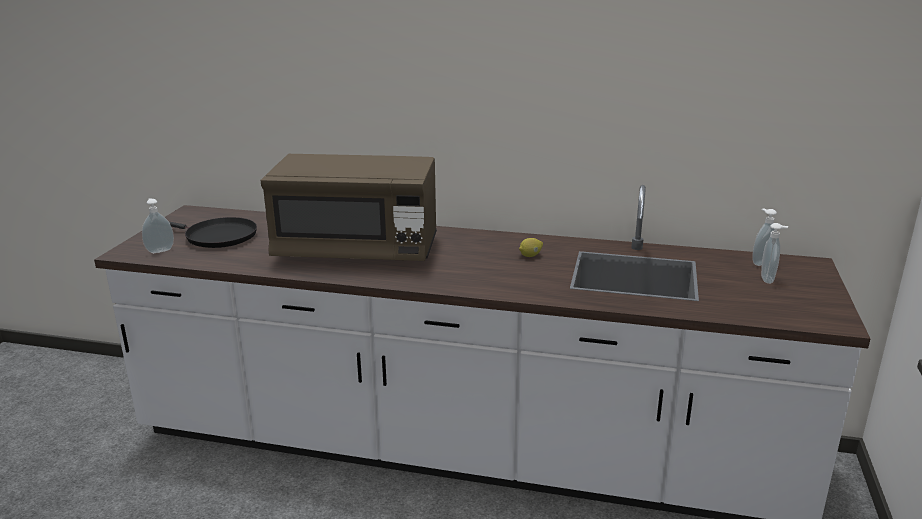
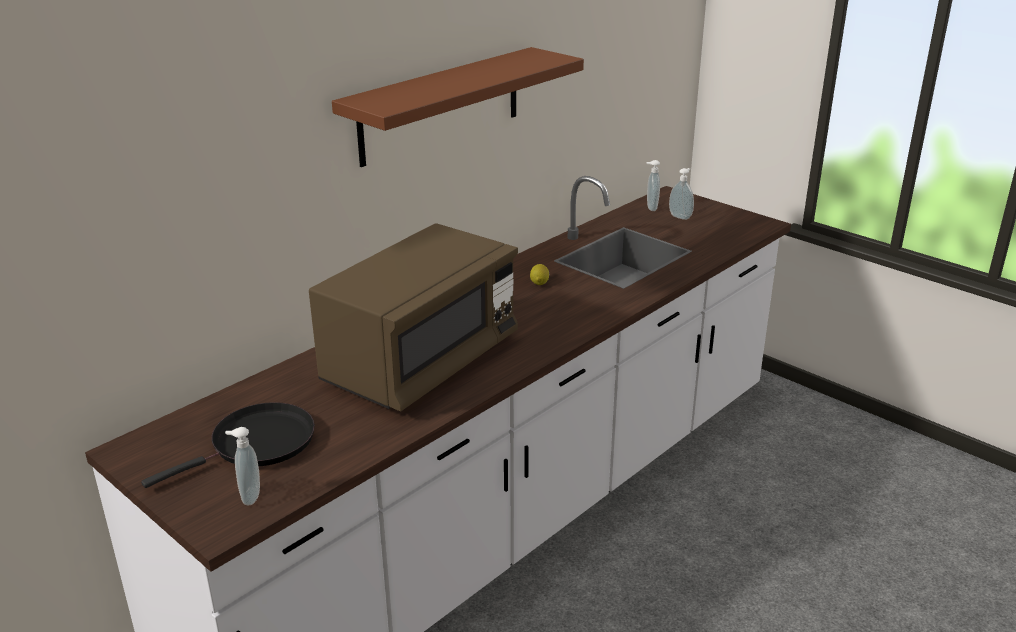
camera: 60 degrees left, 5 degrees up
(491, 68) = (441, 106): none -> brown shelf

